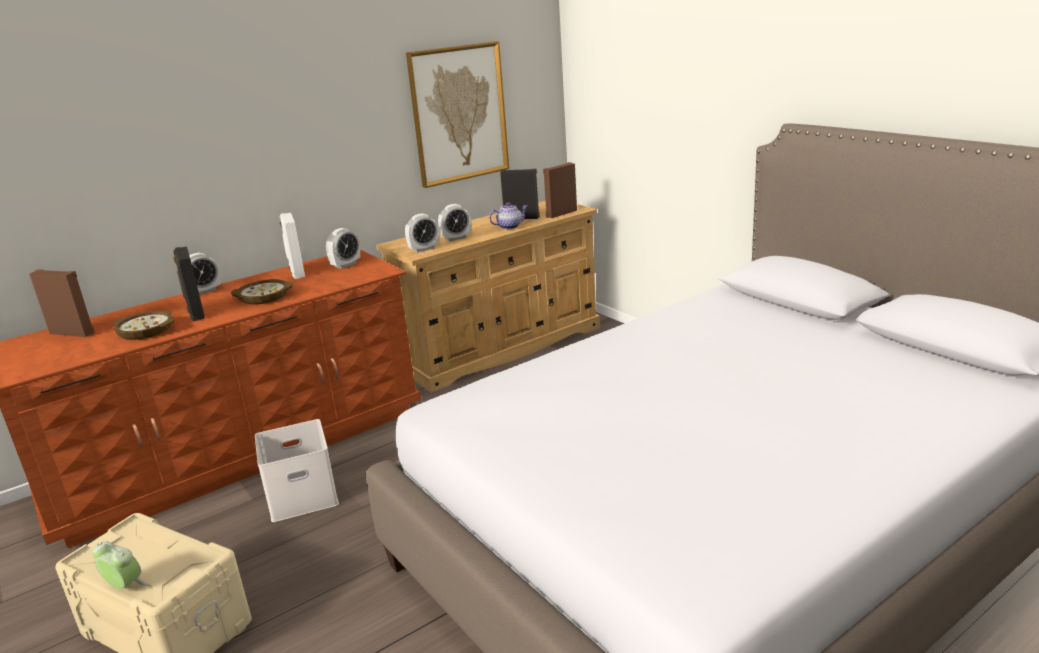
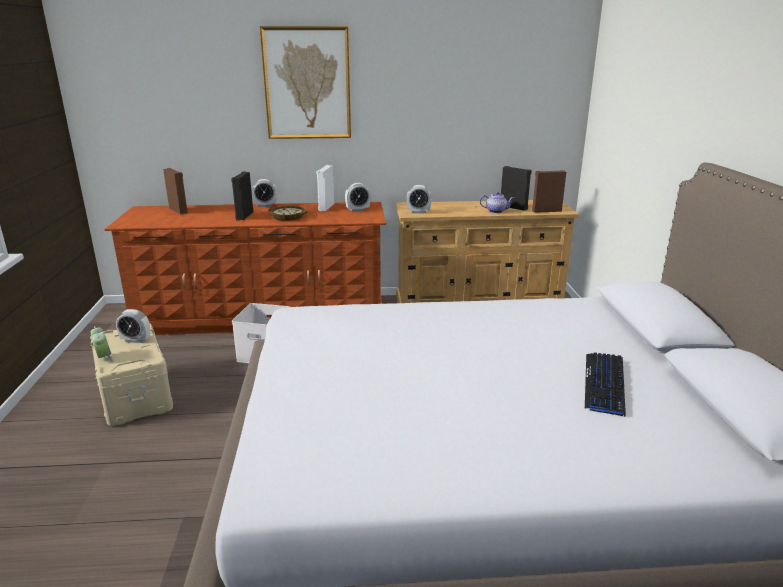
camera: 30 degrees right, 0 degrees up
(146, 330) = (209, 219): bowl -> none
(456, 238) = (449, 210): alarm clock -> alarm clock (136, 340)
(459, 114) = (483, 116): picture -> picture (307, 83)
(834, 364) = (605, 384): none -> keyboard

